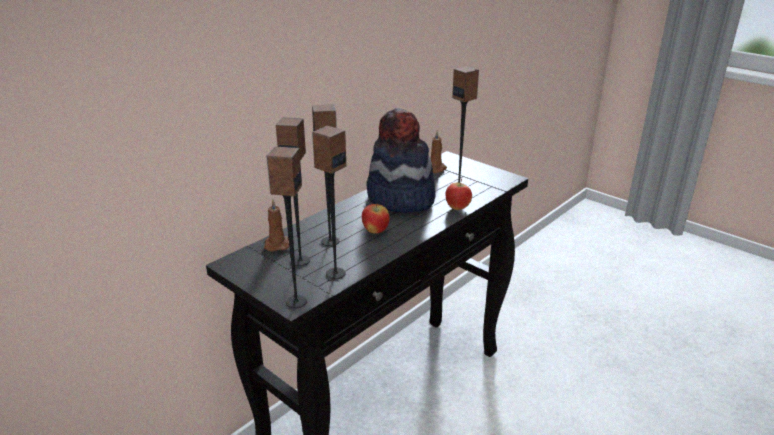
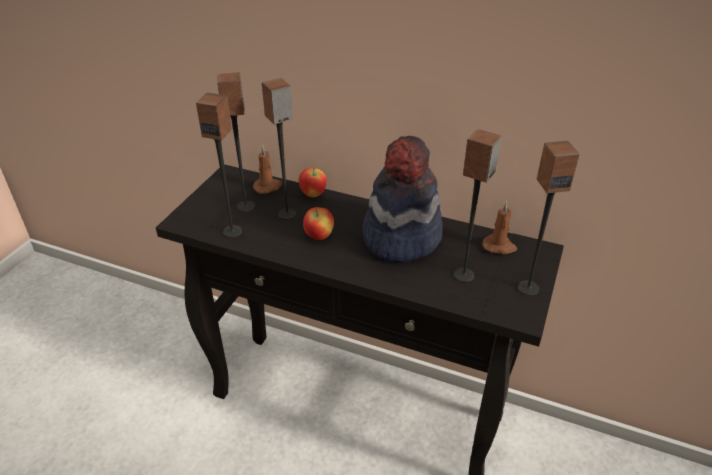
camera: 70 degrees right, 10 degrees up
(296, 302) = (181, 222): speaker -> speaker (528, 288)
(457, 208) = (406, 284): apple -> apple (313, 194)

